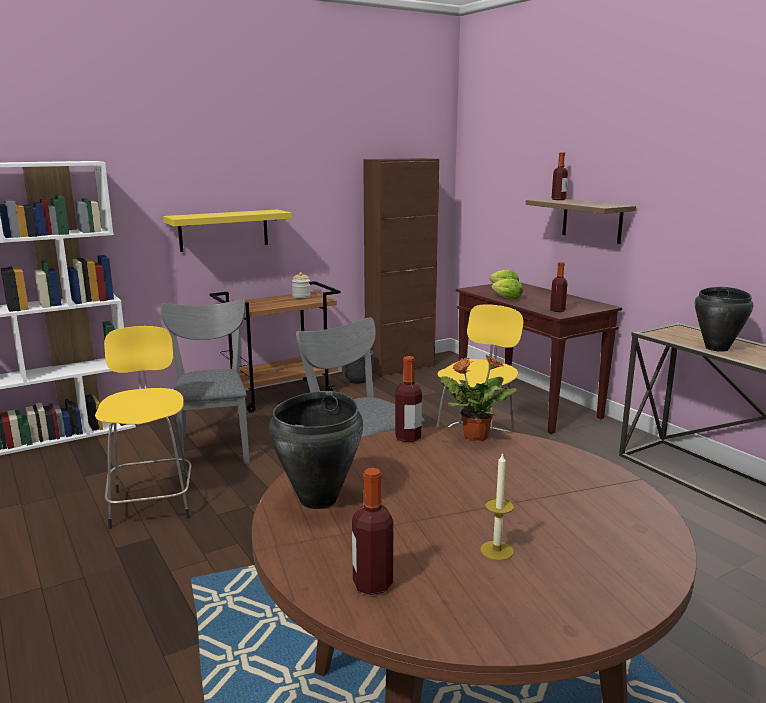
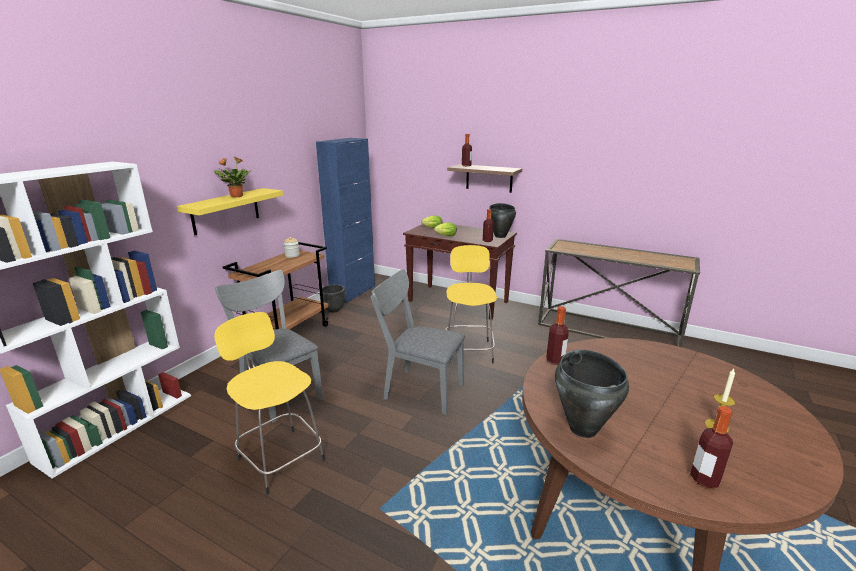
camera: 30 degrees left, 5 degrees up
(400, 367) = (353, 292): brown cabinet -> blue cabinet
(474, 436) = (586, 347): potted plant -> potted plant (236, 196)
(717, 348) = (598, 253): black cooking pot -> black cooking pot (500, 236)

